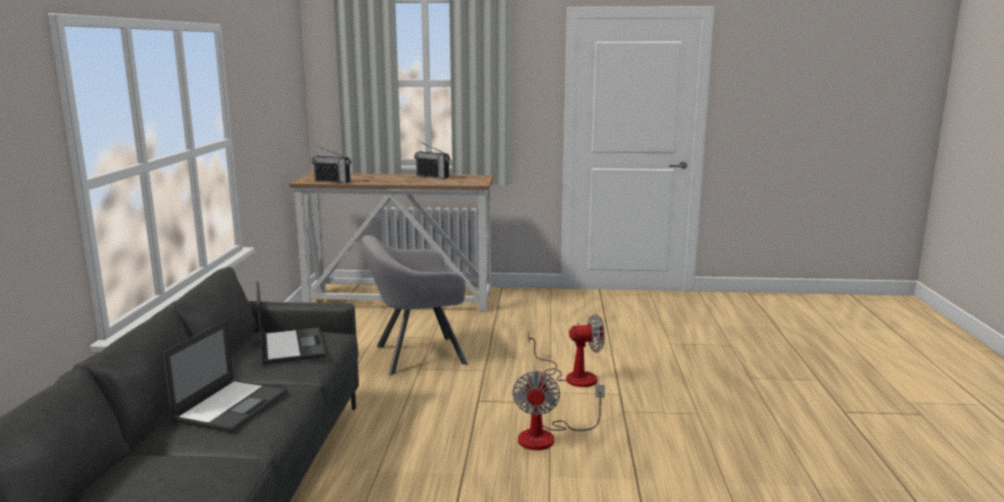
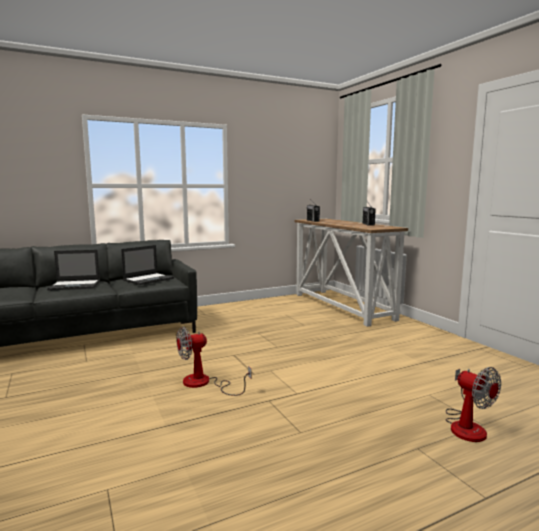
camera: 60 degrees right, 5 degrees down
(416, 355) = (273, 327): grey armchair -> none
(572, 376) = (304, 372): fan -> fan (466, 425)

